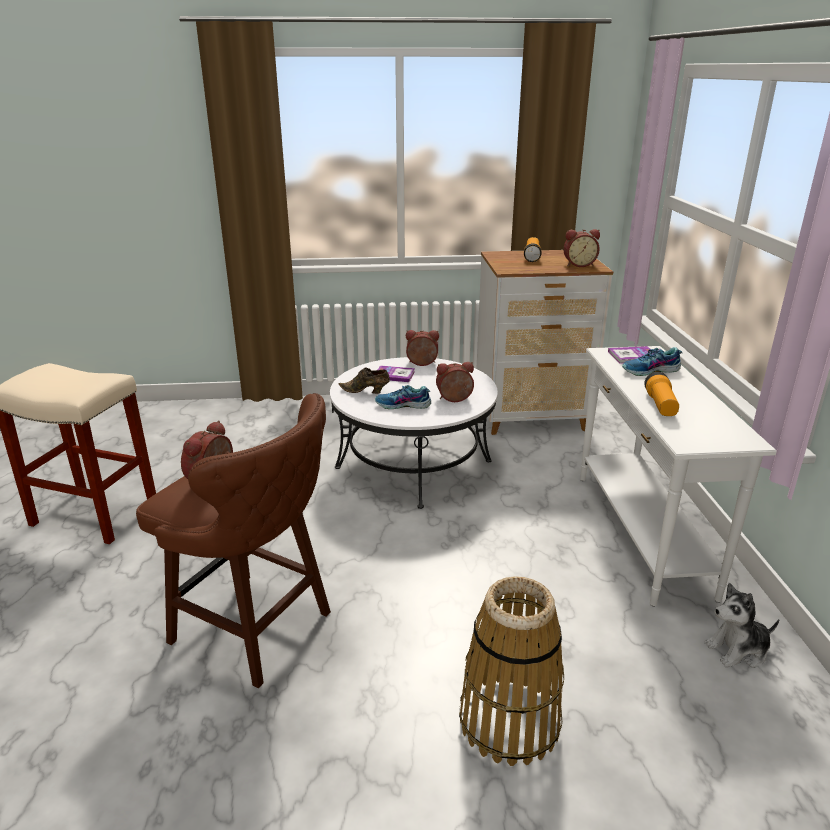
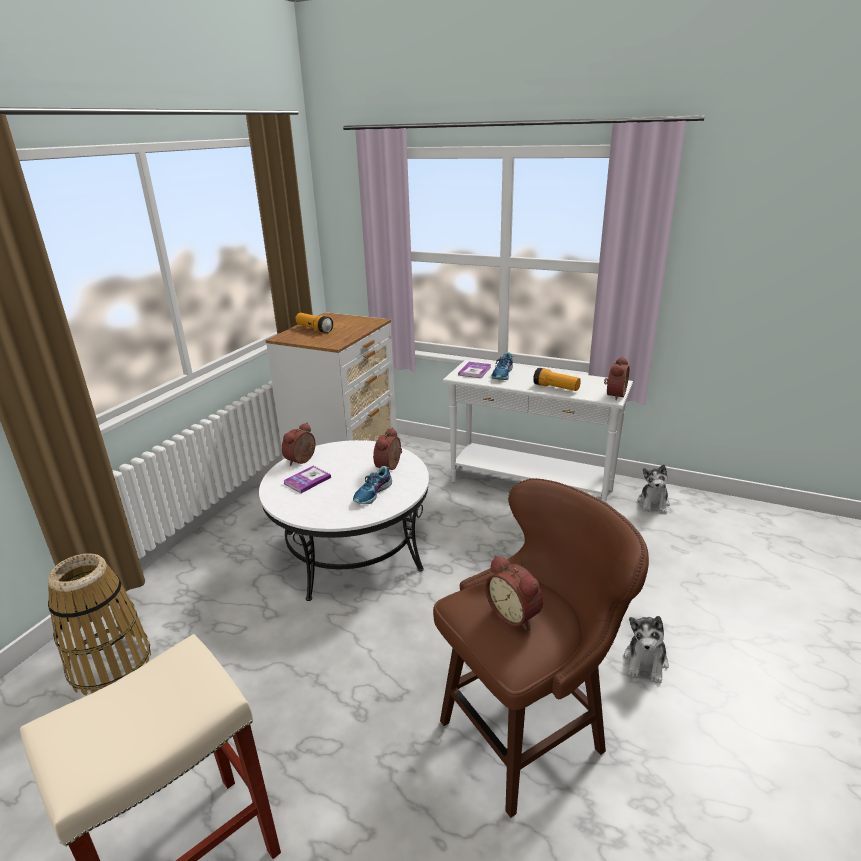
camera: 60 degrees left, 0 degrees up
(366, 391) = (323, 504): brown shoe -> none
(399, 698) = (645, 662): none -> plush toy
(509, 722) = (684, 615): basket -> basket (111, 664)
(579, 265) = (360, 323): alarm clock -> alarm clock (614, 394)

